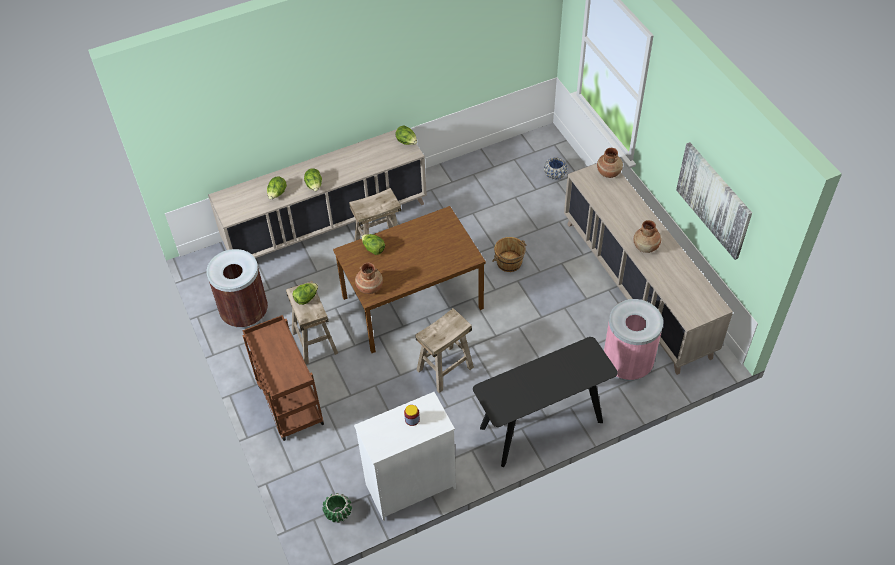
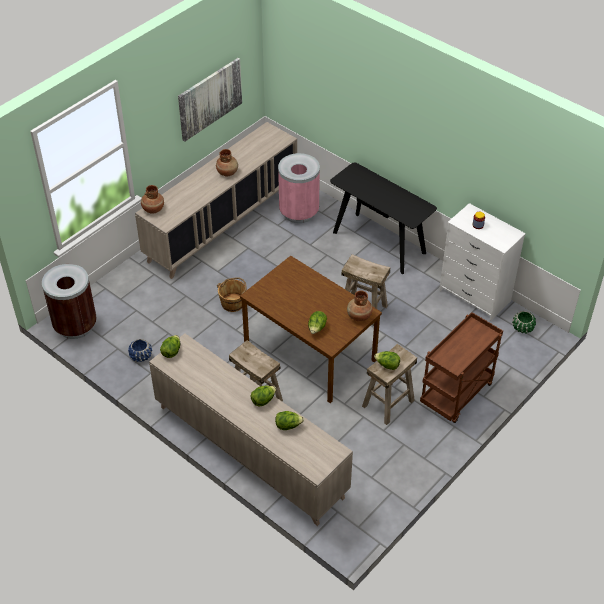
camera: 115 degrees left, 5 degrees down
(244, 313) = (388, 469): brown trash can -> brown trash can (75, 325)
(554, 174) = (111, 302): blue planter -> blue planter (141, 356)

